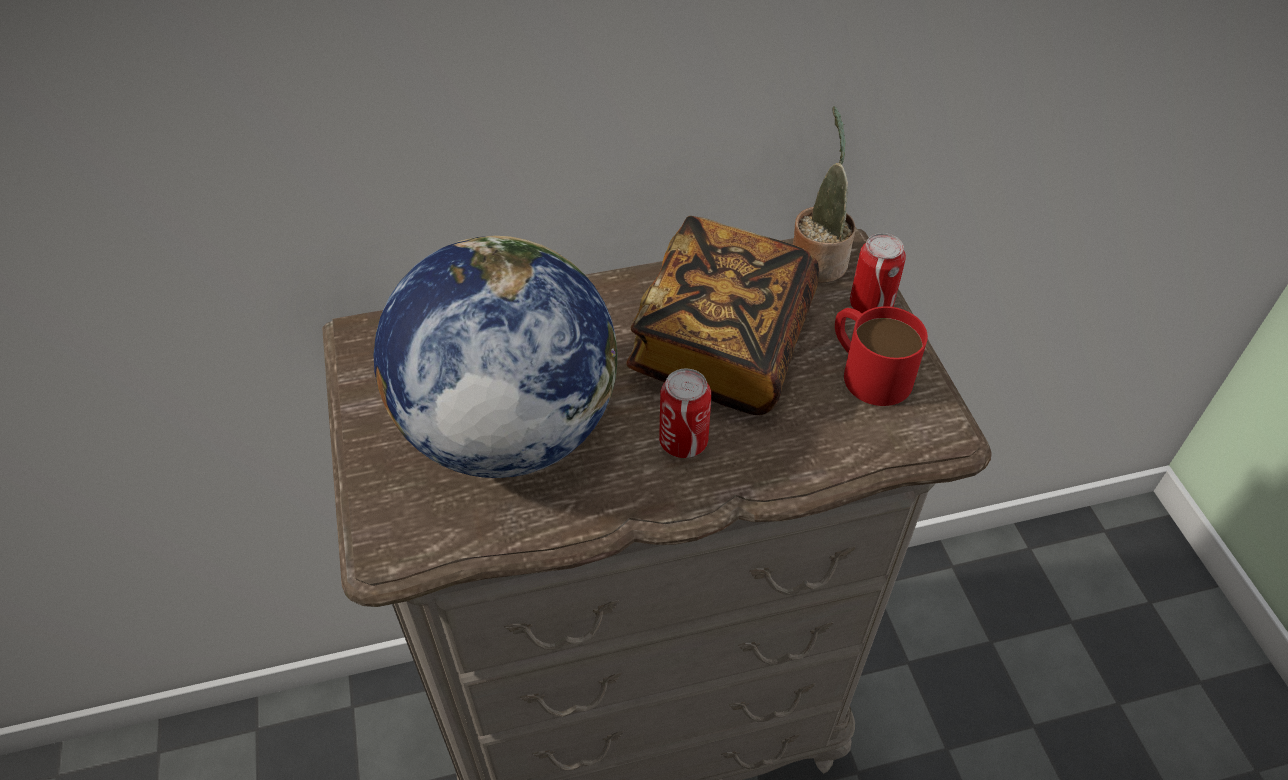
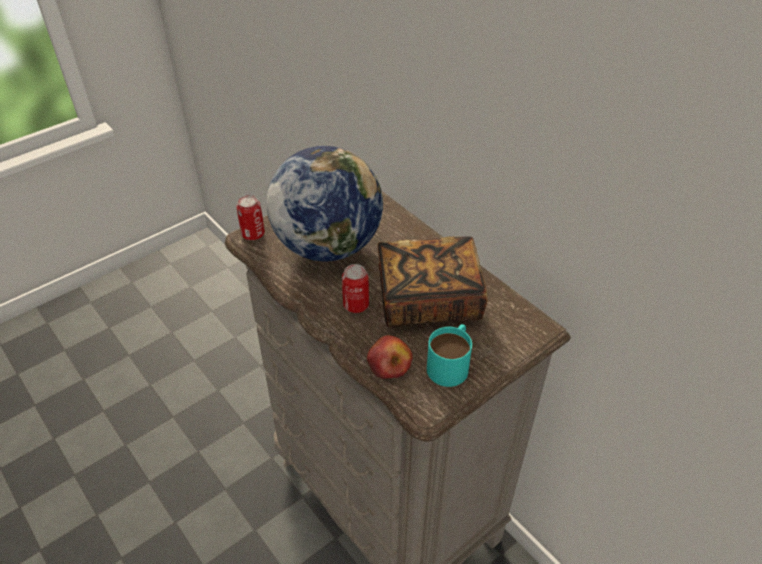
camera: 65 degrees right, 5 degrees down
(818, 260) = (522, 319): potted plant -> none
(837, 444) = (389, 364): none -> apple
(867, 370) = (451, 363): red mug -> turquoise mug
(870, 305) = (503, 352): can -> can (253, 234)

